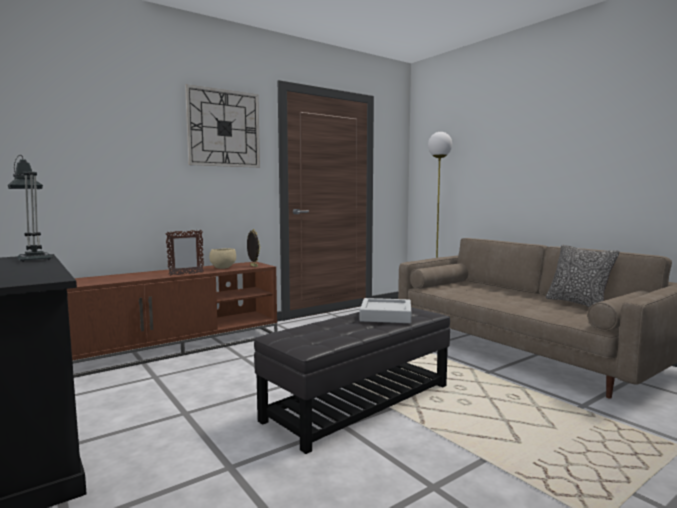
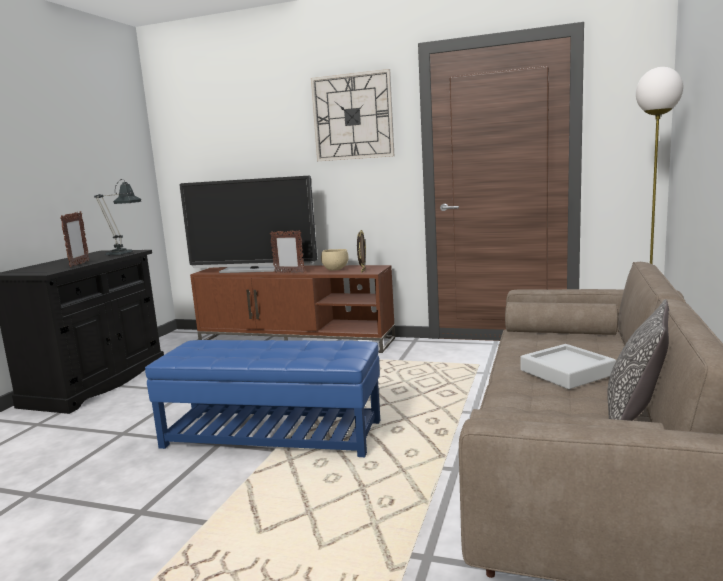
camera: 55 degrees right, 5 degrees up
(42, 269) = (79, 264): none -> picture frame
(130, 277) = (254, 270): none -> television
(360, 403) = (272, 434): black ottoman -> blue ottoman
(386, 316) = (302, 350): grey tray -> grey tray (566, 372)

